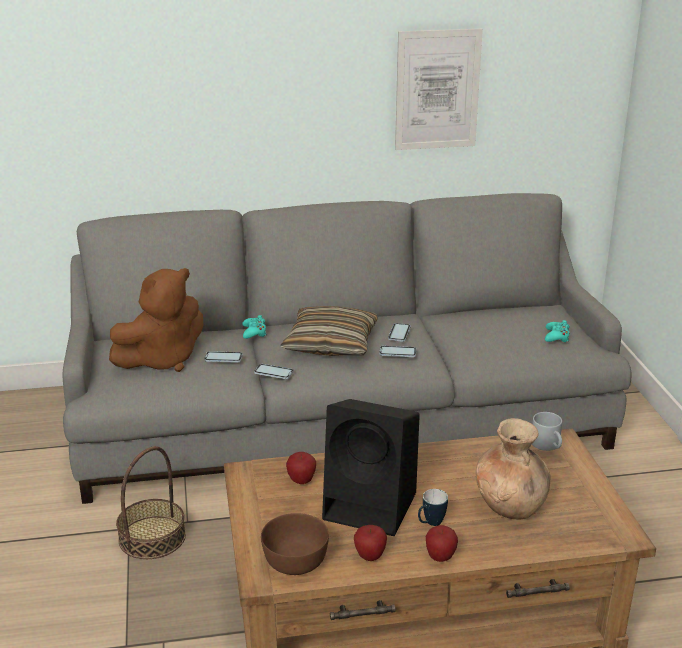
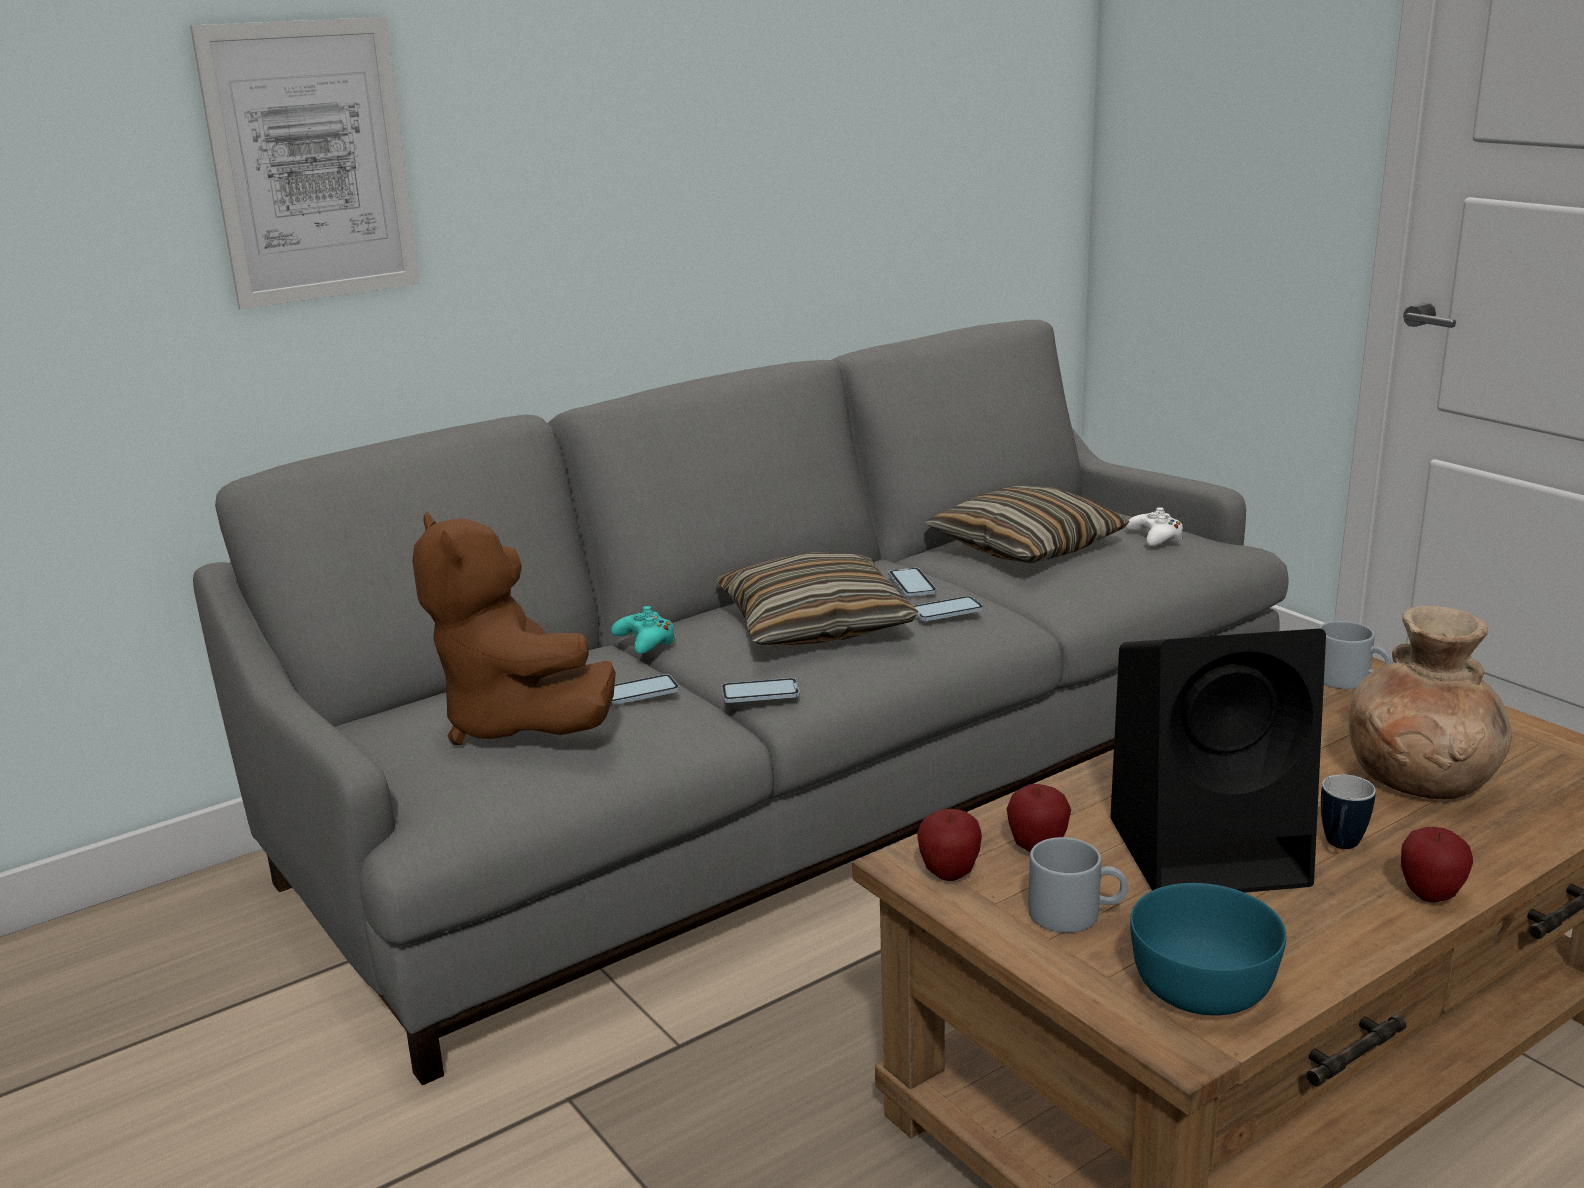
camera: 25 degrees left, 5 degrees down
(152, 537) = (634, 1099): basket -> none
(162, 360) = (517, 724): brown plush toy -> brown plush toy turned 120 degrees clockwise
(283, 514) = (1076, 913): none -> grey mug
(296, 561) = (1204, 986): brown bowl -> turquoise bowl
(370, 556) = (1318, 934): apple -> apple (949, 874)
(437, 90) = (832, 154): picture -> picture (311, 162)
(484, 325) = (1026, 547): none -> pillow
(556, 336) = (1155, 537): turquoise game controller -> white game controller

